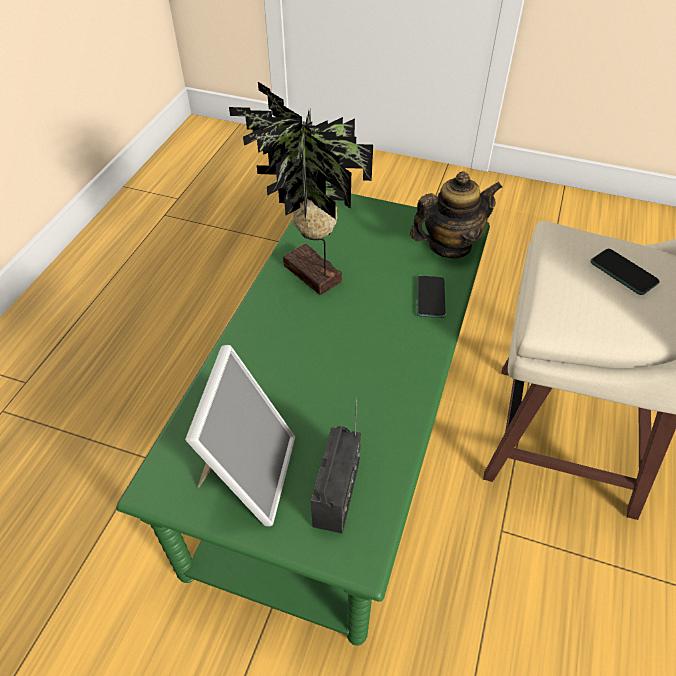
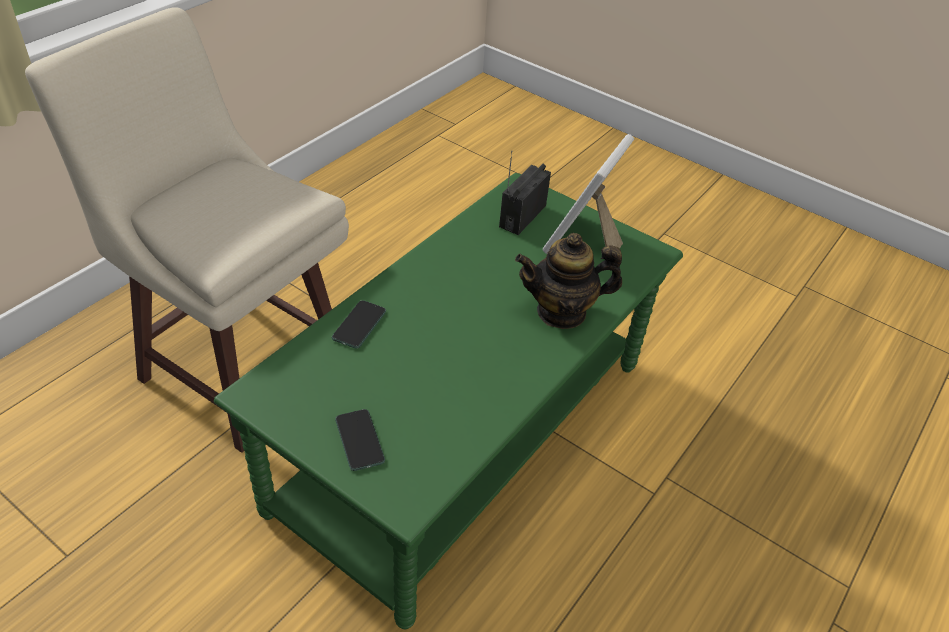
camera: 165 degrees left, 5 degrees down
(310, 277) = (476, 385): potted plant -> none
(449, 245) = (291, 377): teapot -> teapot (561, 312)
(623, 272) = (206, 208): phone -> phone (359, 440)

